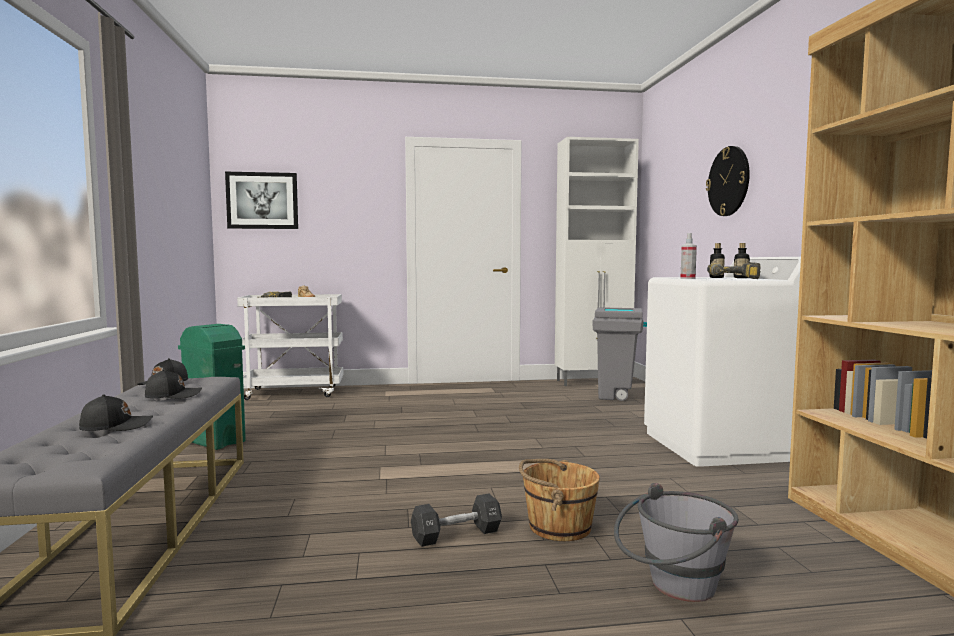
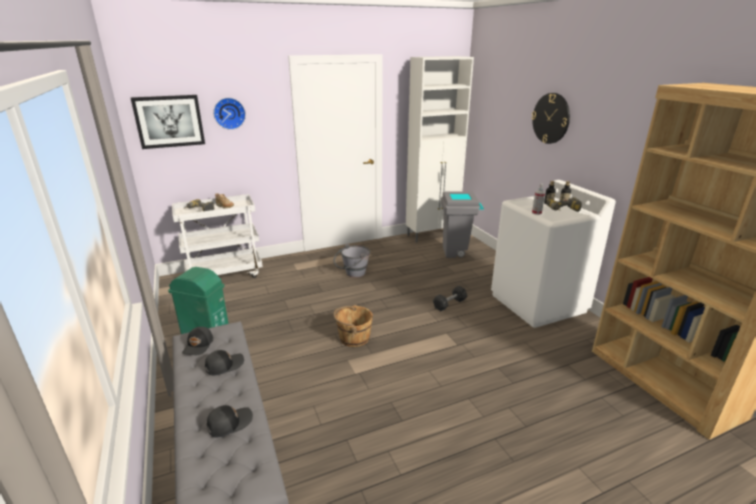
camera: 15 degrees left, 20 degrees up
(330, 196) = (229, 113): none -> wall clock
(456, 534) = (434, 422): black dumbbell -> black dumbbell (449, 304)
(558, 526) = (486, 402): brown bucket -> brown bucket (354, 338)
(673, 587) = (565, 443): grey bucket -> grey bucket (352, 274)

